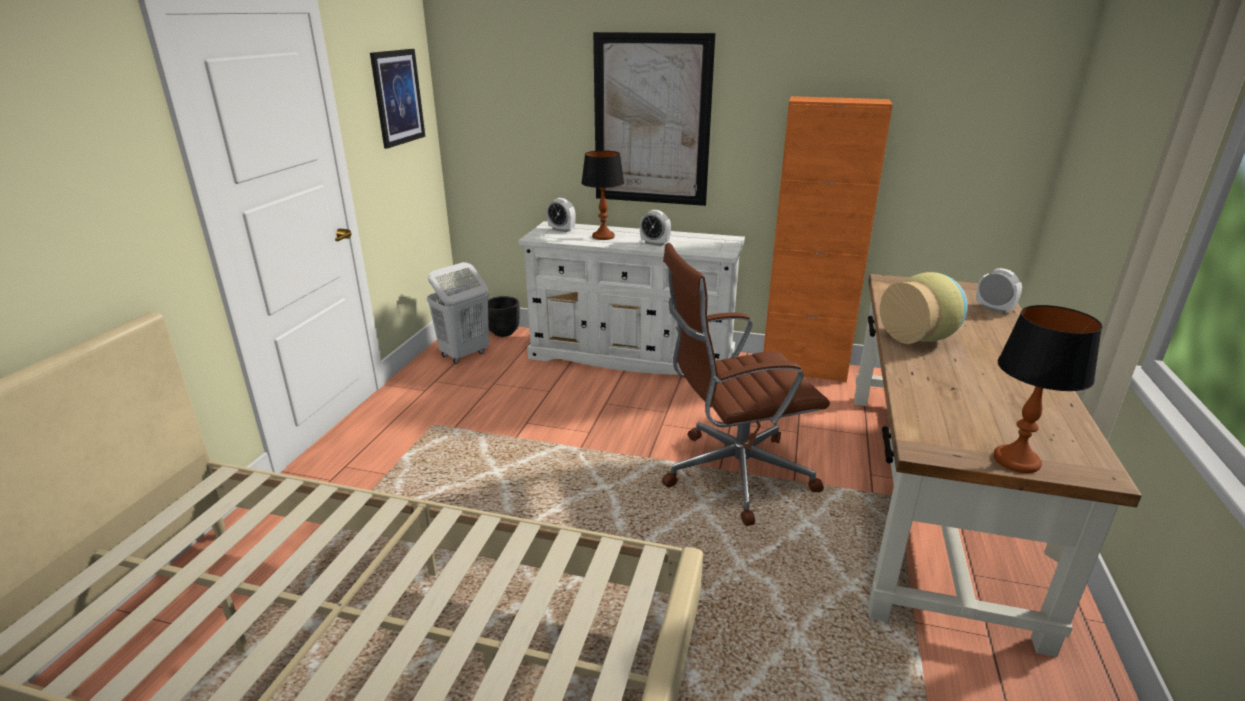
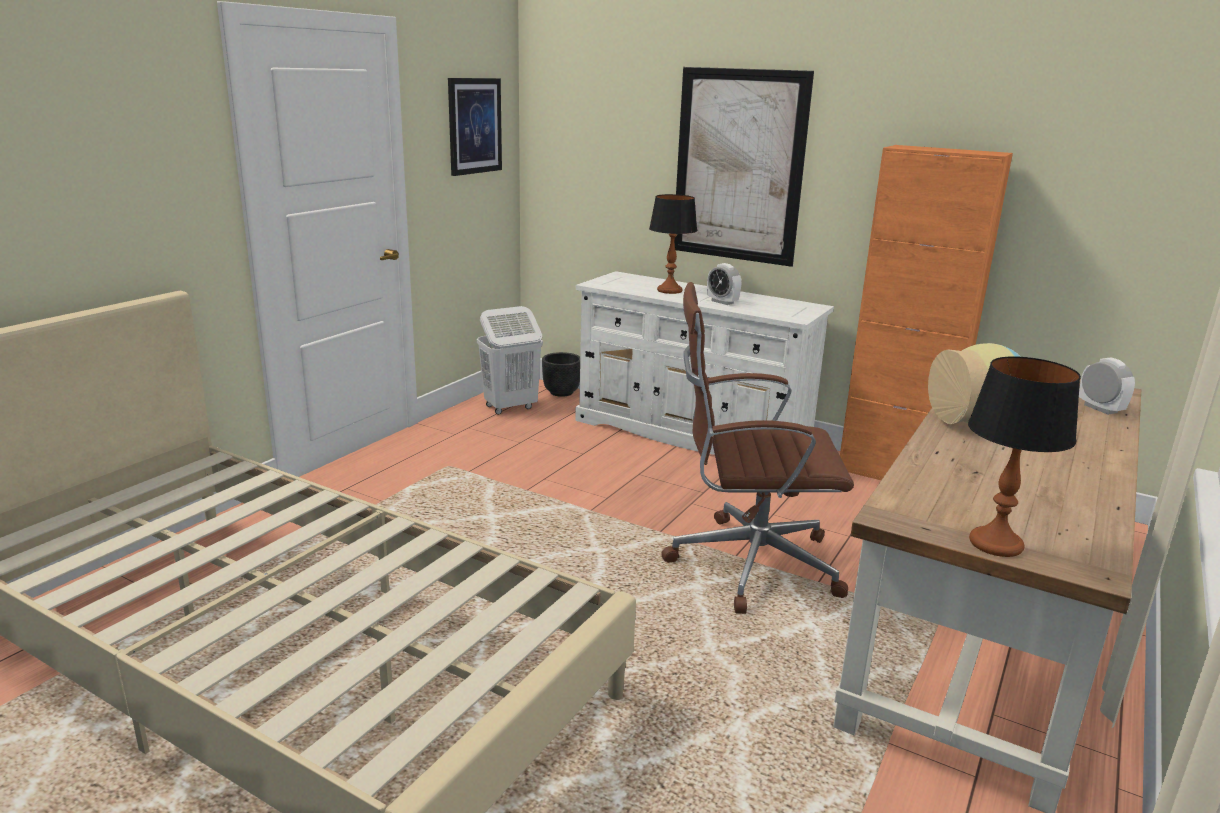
camera: 15 degrees right, 5 degrees down
(561, 230) = (628, 280): alarm clock -> none

